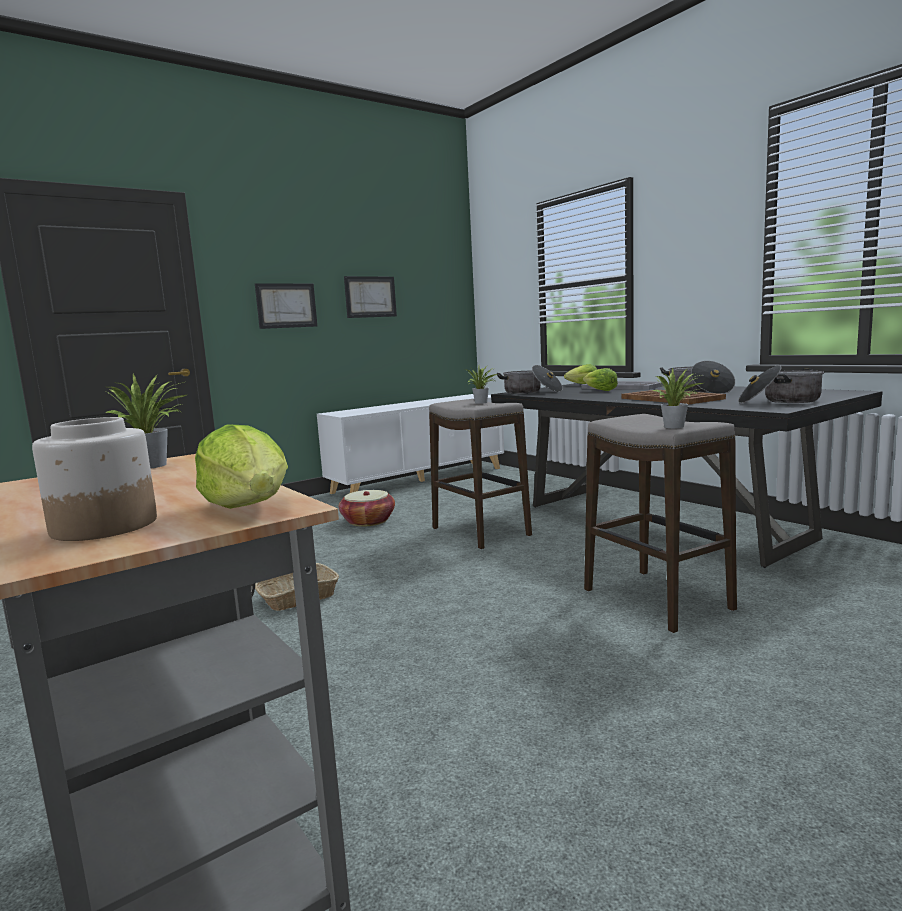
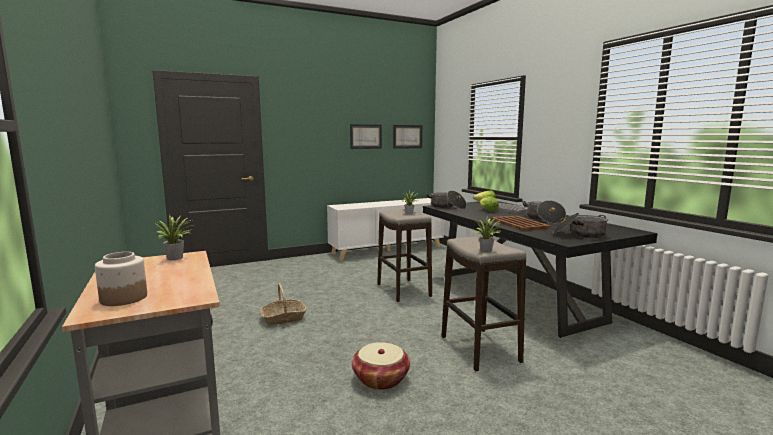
camera: 10 degrees right, 0 degrees up
(251, 507) = (186, 296): lettuce -> none
(286, 305) = (313, 141): picture -> picture (407, 136)
(368, 521) = (343, 275): basket -> basket (380, 379)

